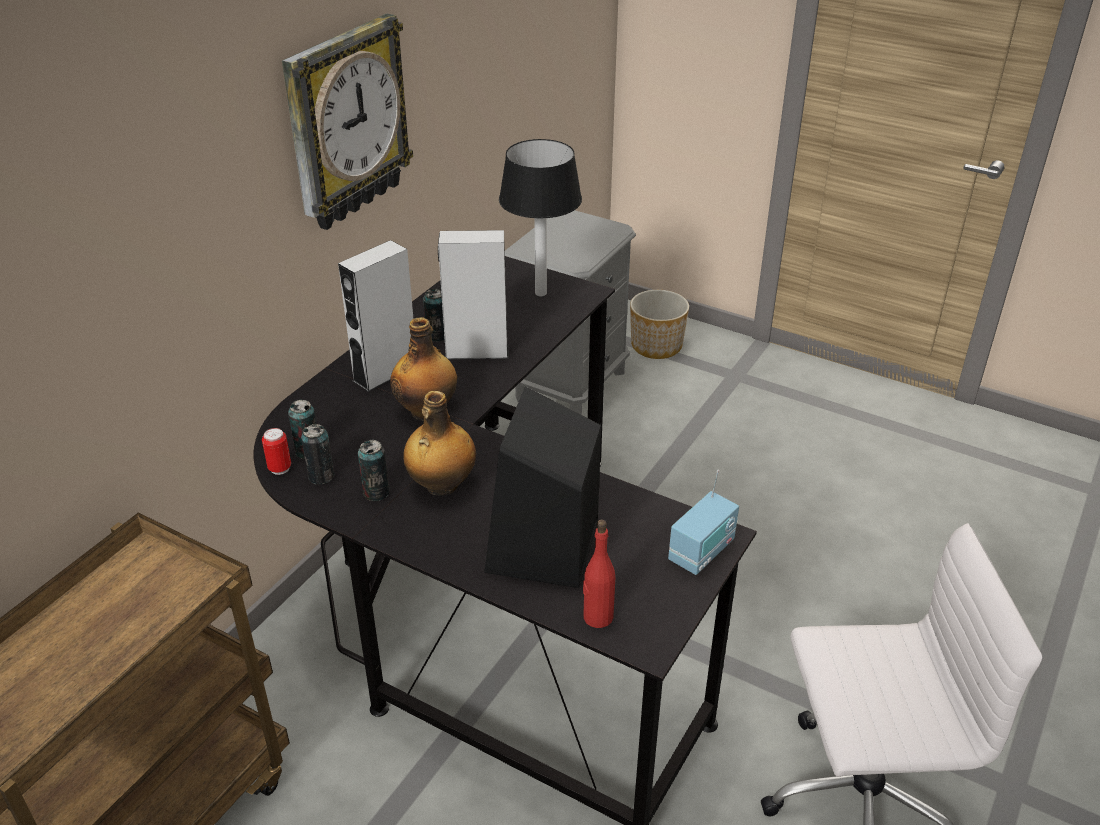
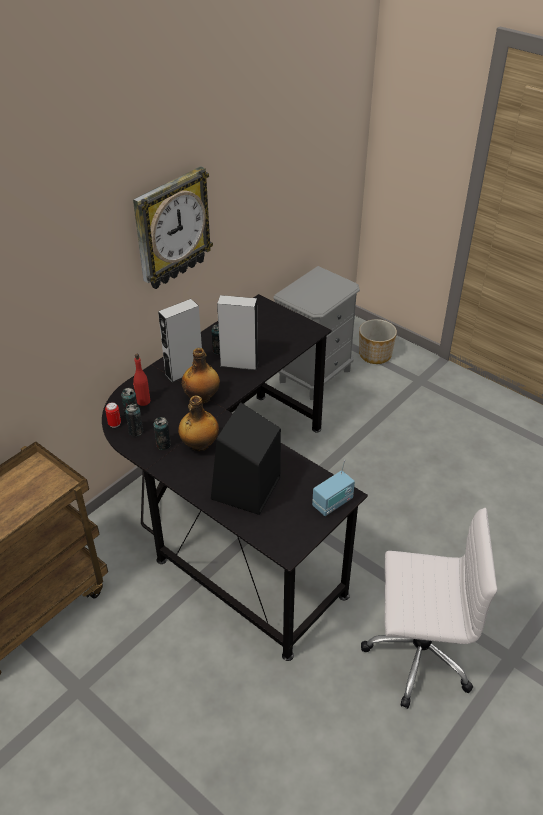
camera: 10 degrees right, 5 degrees up
(540, 292) = (286, 328): table lamp -> none
(597, 617) = (264, 532): red bottle -> red bottle (143, 401)

